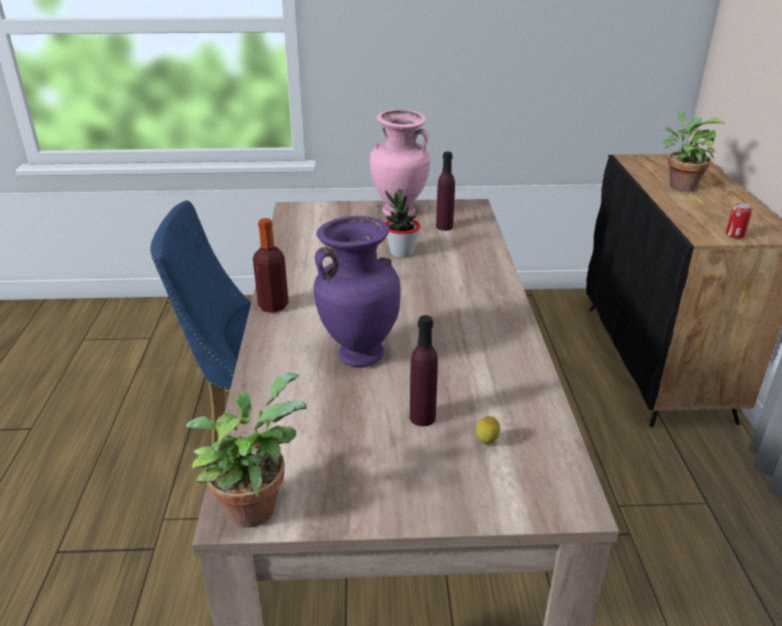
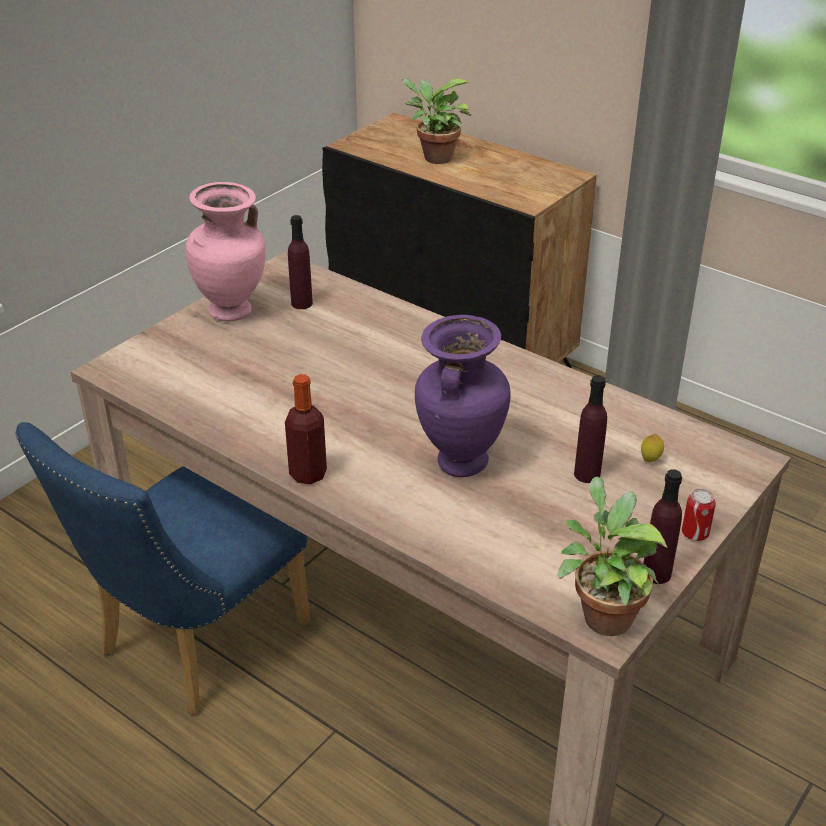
camera: 50 degrees left, 5 degrees up
(337, 513) = (656, 573): none -> purple bottle
(401, 253) = (315, 352): potted plant -> none
(734, 236) = (545, 191): can -> can (695, 533)

